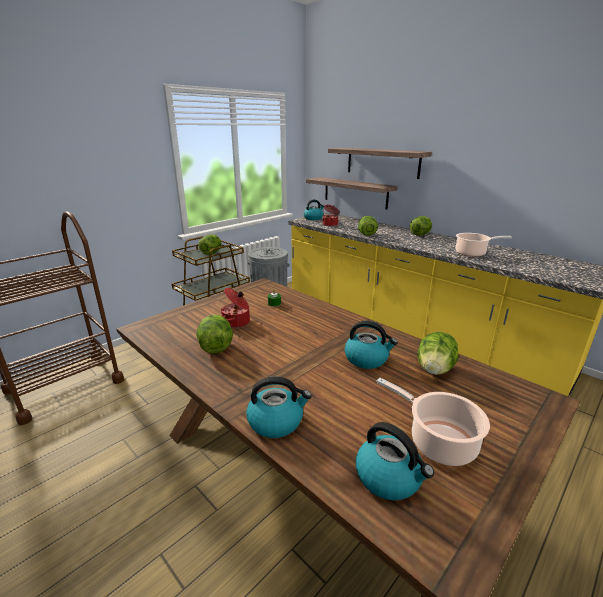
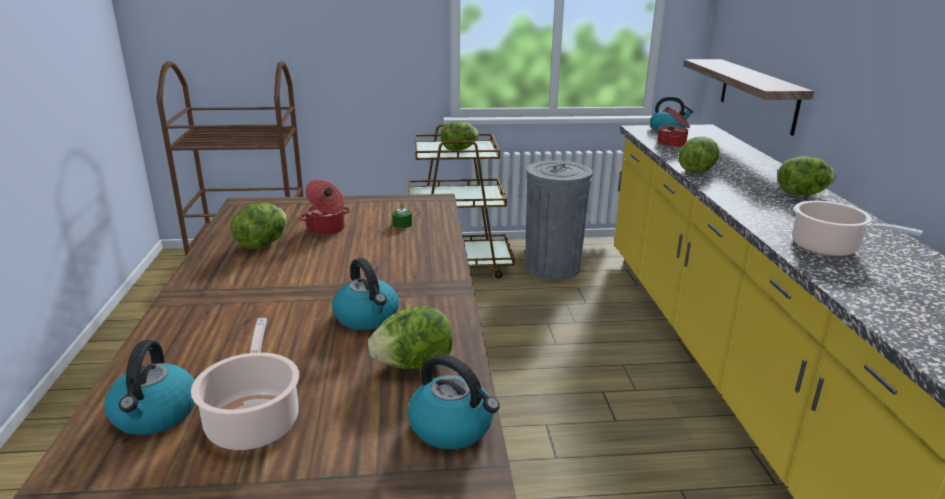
camera: 40 degrees right, 0 degrees up
(276, 421) = (177, 325): kettle -> kettle (452, 427)
(382, 162) = (801, 41): shelf -> none

